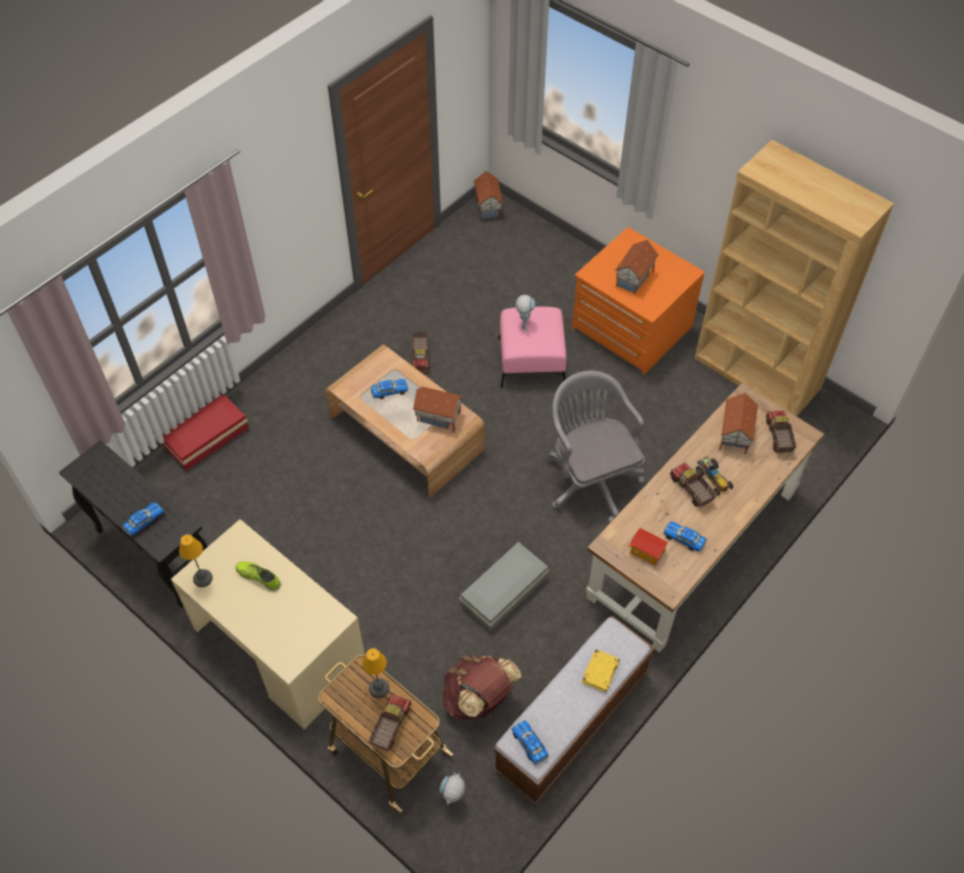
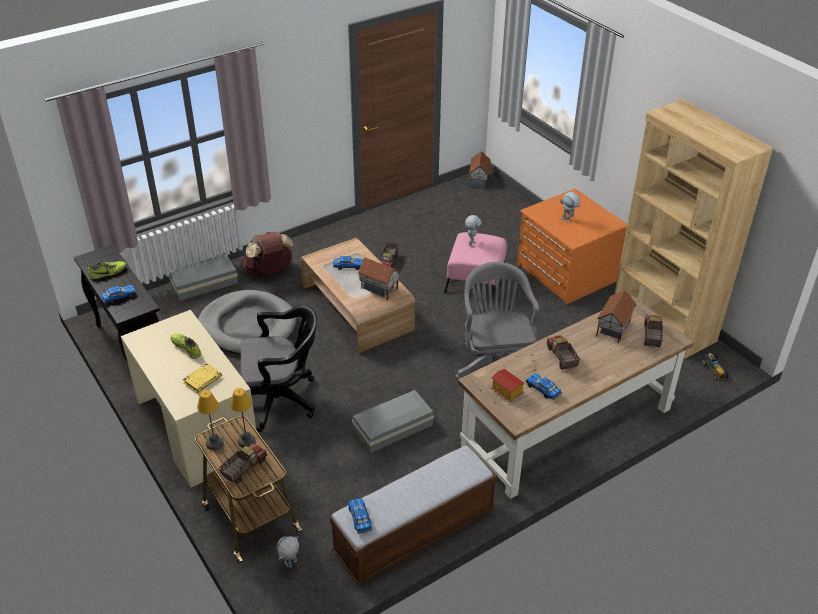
camera: 15 degrees right, 15 degrees down
(114, 487) = (108, 273): none -> shoe
(202, 579) = (143, 340): table lamp -> table lamp (214, 443)
(205, 438) = (203, 283): red storage box -> grey storage box
(285, 489) = (248, 326): none -> grey dog bed
(363, 584) = (281, 399): none -> black office chair
(478, 699) = (341, 498): brown backpack -> brown backpack (269, 272)
(600, 671) = (441, 480): yellow book -> yellow book (203, 379)
(635, 279) = (568, 220): toy house -> toy robot
(712, 478) = (583, 353): toy car -> toy car (713, 369)

